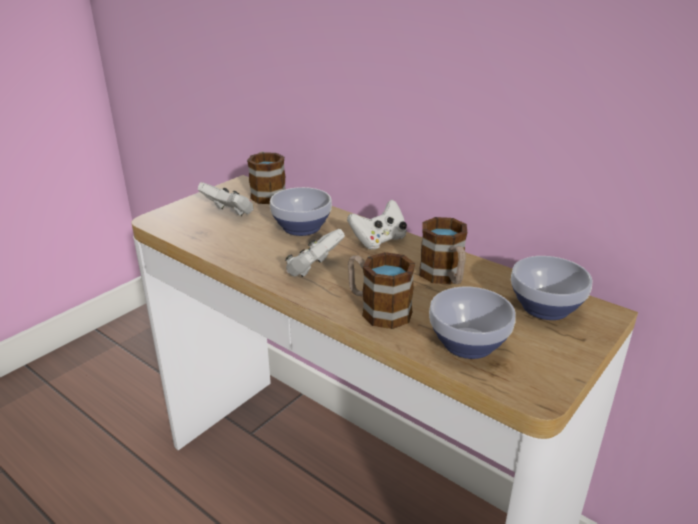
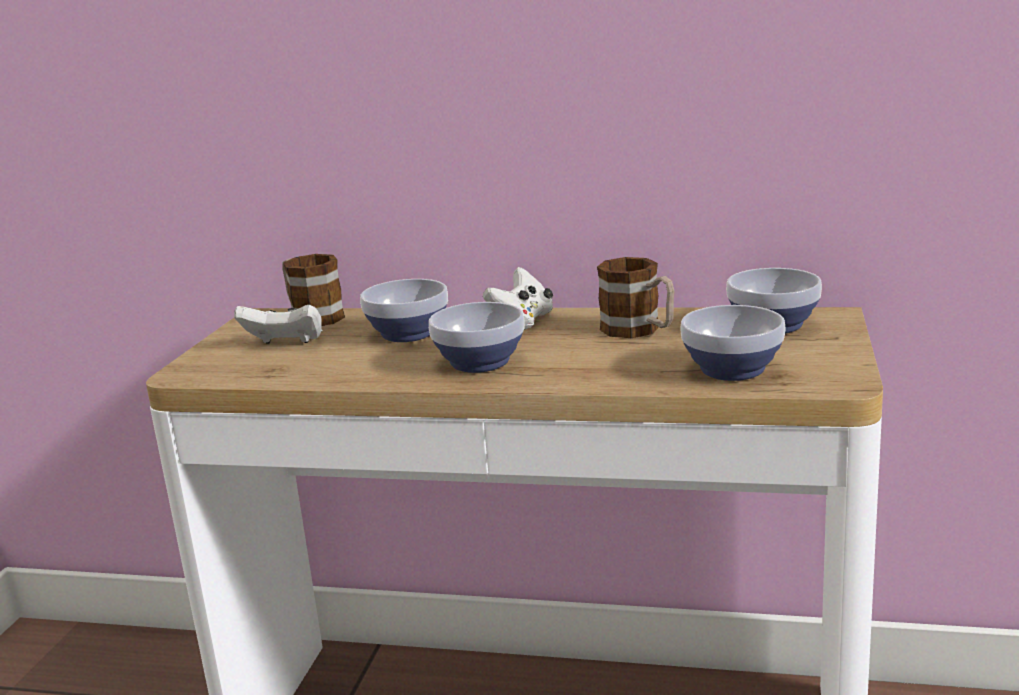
camera: 25 degrees left, 10 degrees down
(314, 269) = (478, 362): white game controller -> bowl
(378, 310) = (601, 372): mug -> none

